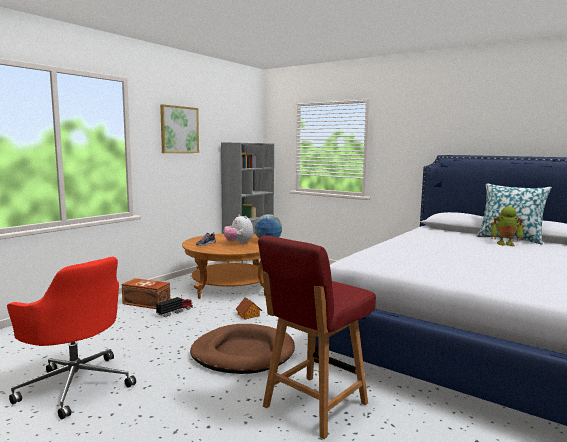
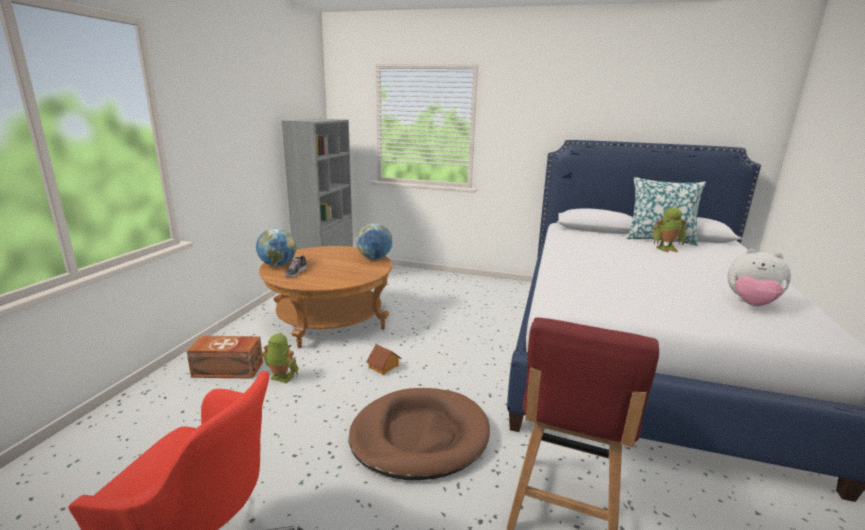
camera: 20 degrees left, 10 degrees up
(175, 311) = (281, 378): toy truck -> toy robot
(179, 129) = (228, 104): picture -> none
(197, 240) = (277, 265): none -> globe
(238, 243) = (339, 266): plush toy -> plush toy (751, 304)

